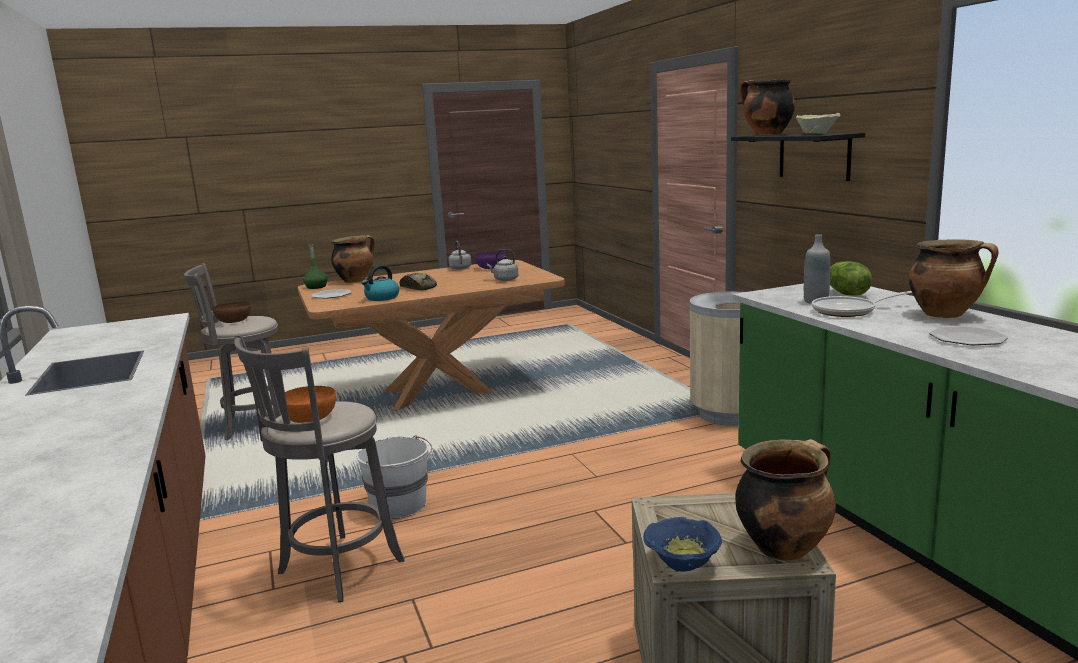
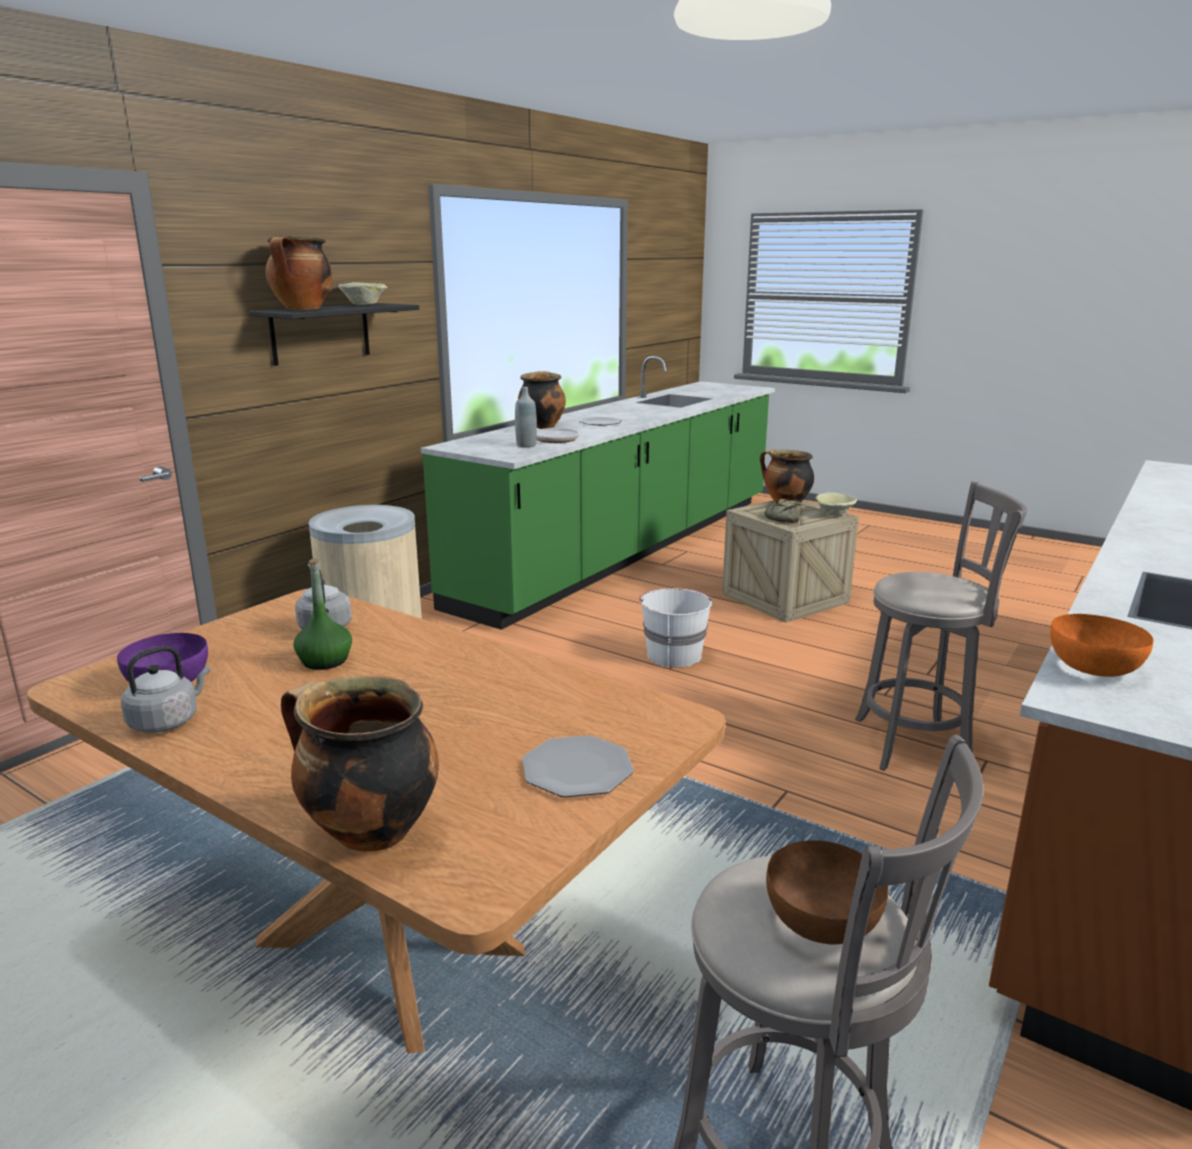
camera: 125 degrees left, 5 degrees up
(310, 418) = (947, 584): orange bowl -> orange bowl (1092, 668)
(316, 287) = (493, 864): green bottle -> green bottle (325, 661)
(382, 298) = (556, 690): kettle -> none
(400, 505) = (791, 766): white bucket -> white bucket (673, 655)
(419, 287) = (433, 689): bread -> bread (784, 518)
(681, 563) = (834, 515): blue bowl -> beige bowl
(846, 294) = (491, 442): lettuce -> none

